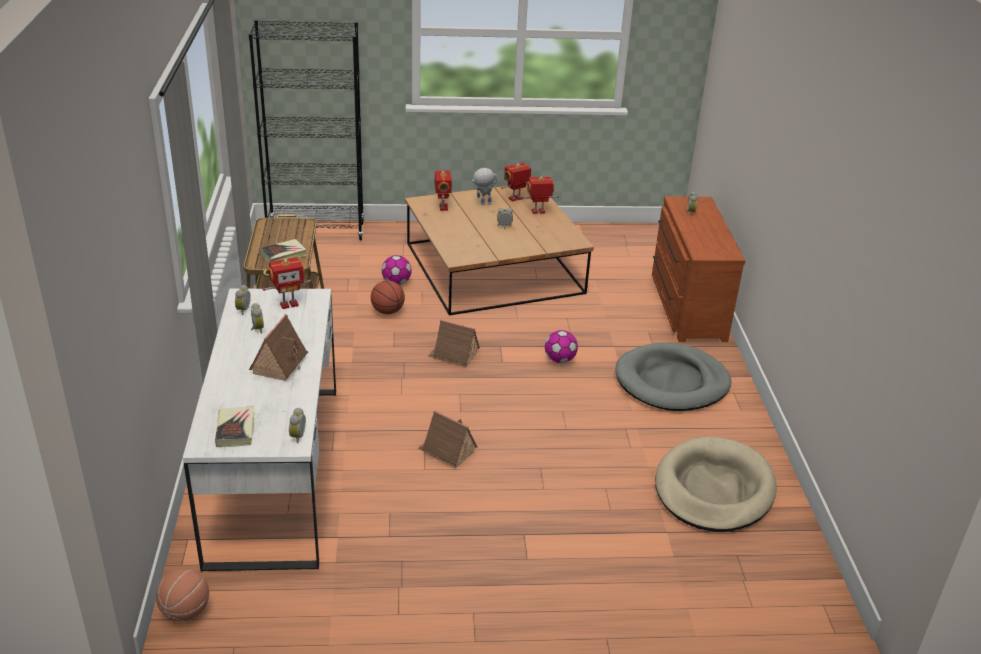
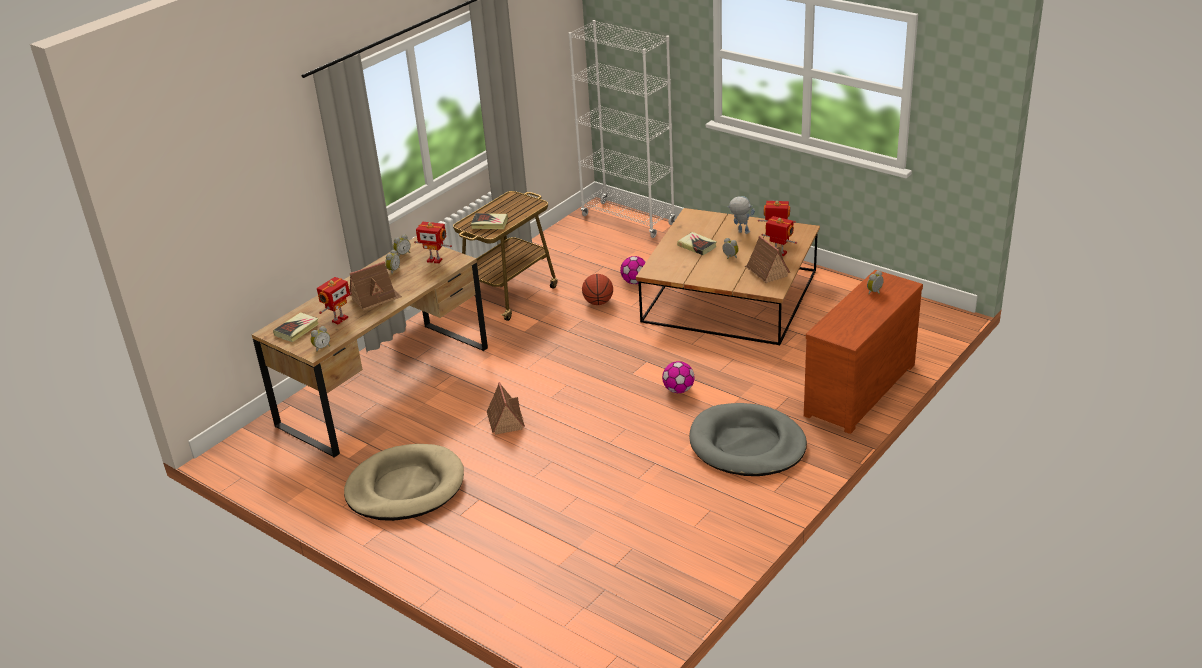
camera: 45 degrees right, 0 degrees up
(185, 611) = (241, 445): basketball -> none
(276, 471) = (385, 386): white desk -> brown desk
(316, 231) = (628, 220): black bookcase -> white bookcase
(442, 207) = (702, 225): toy robot -> toy robot (339, 319)
(454, 354) = (602, 354): toy house -> toy house (766, 271)
(464, 226) = (697, 246): none -> book
(713, 489) = (657, 537): beige dog bed -> beige dog bed (405, 487)

